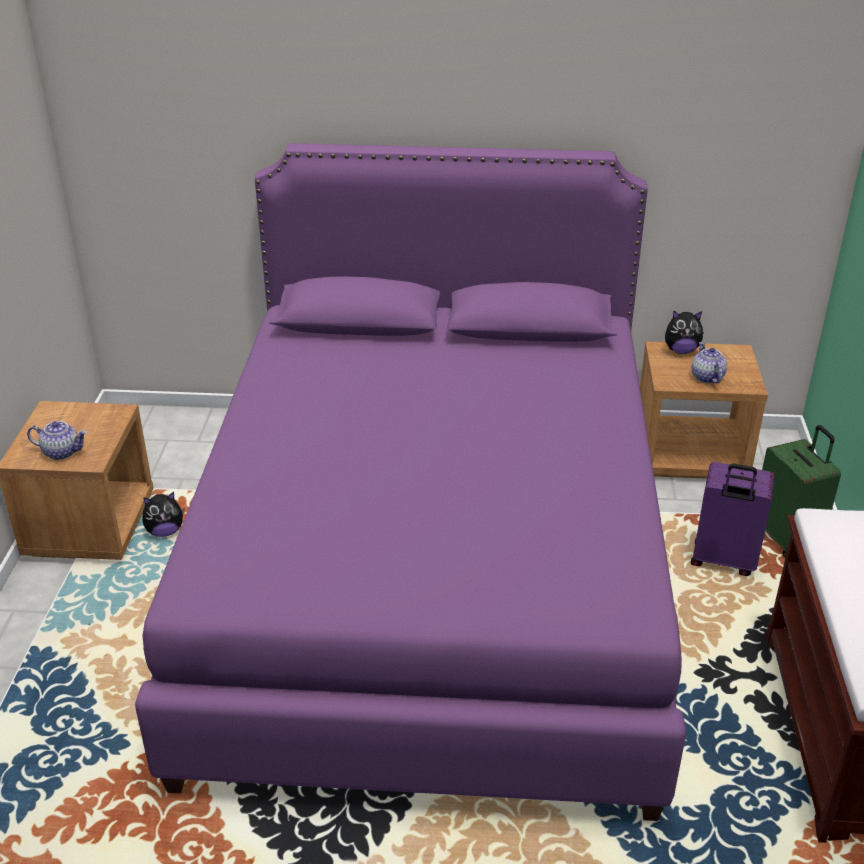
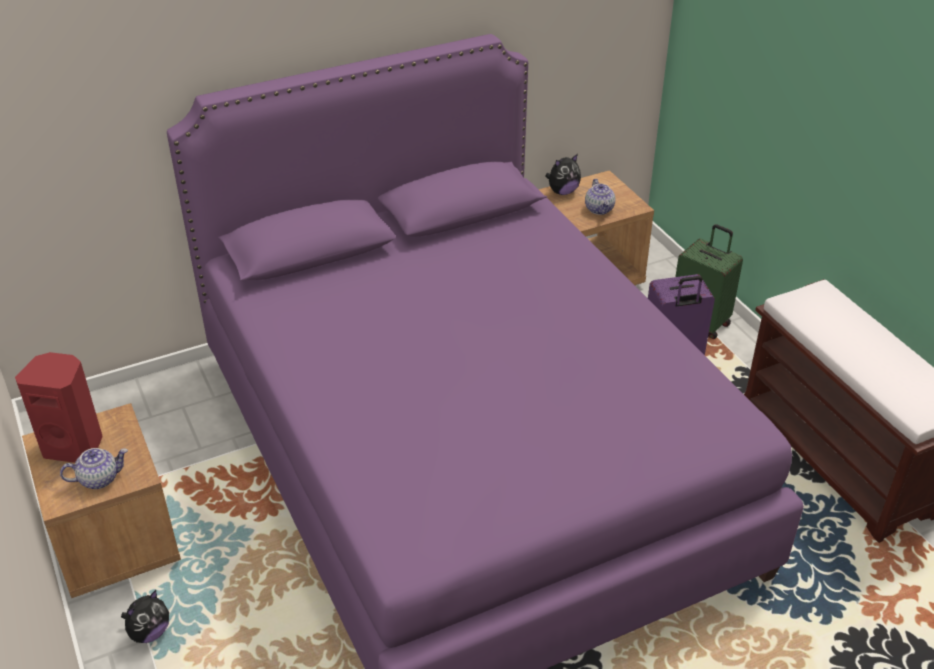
camera: 30 degrees left, 5 degrees up
(68, 421) = (75, 446): none -> red speaker
(165, 531) = (195, 516): plush toy -> plush toy (149, 632)
(706, 377) = (599, 209): teapot -> teapot turned 150 degrees counterclockwise

